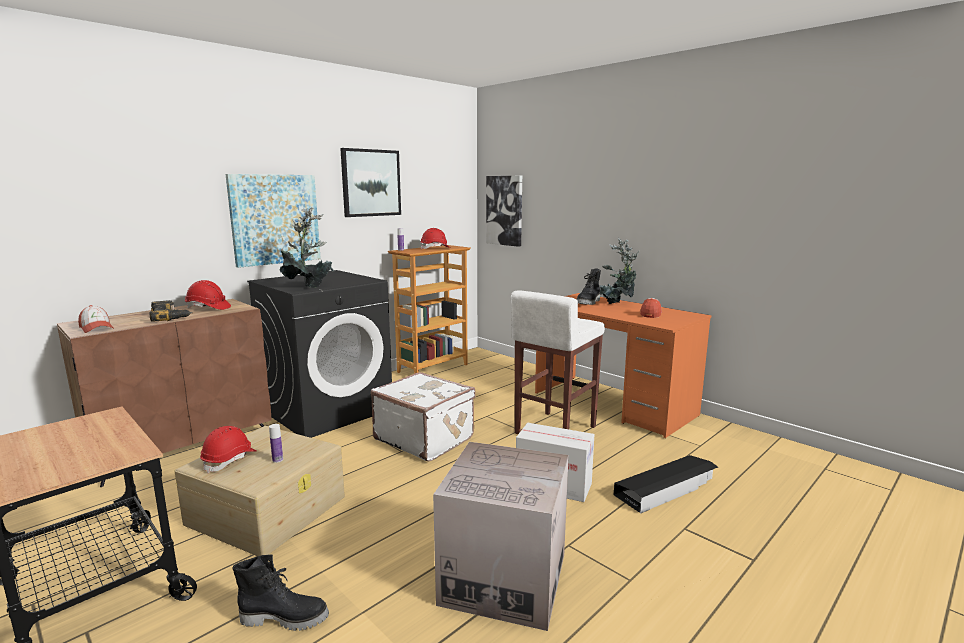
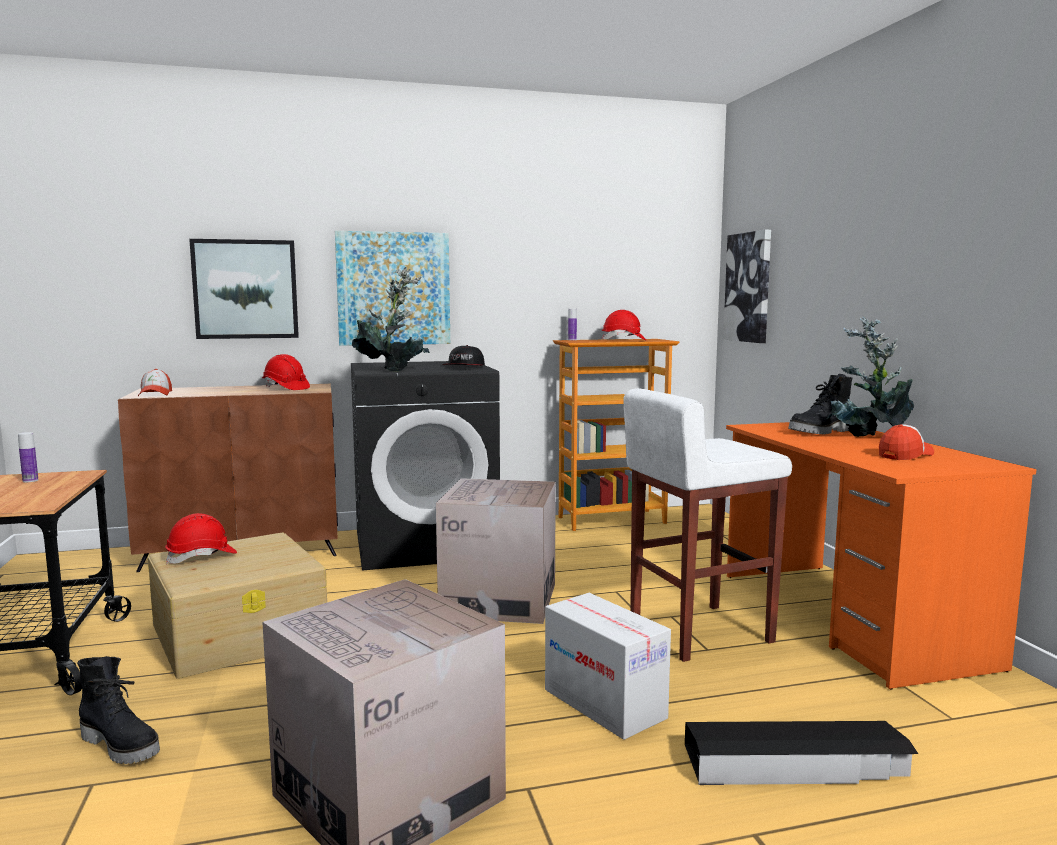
camera: 30 degrees right, 5 degrees down
(171, 317) = (235, 392): power drill -> none
(277, 460) = (242, 567): bottle -> bottle (30, 480)
(353, 278) = (464, 367): none -> cap
(371, 183) = (534, 245): picture -> picture (246, 289)
(425, 438) = (499, 600): white suitcase -> cardboard box

